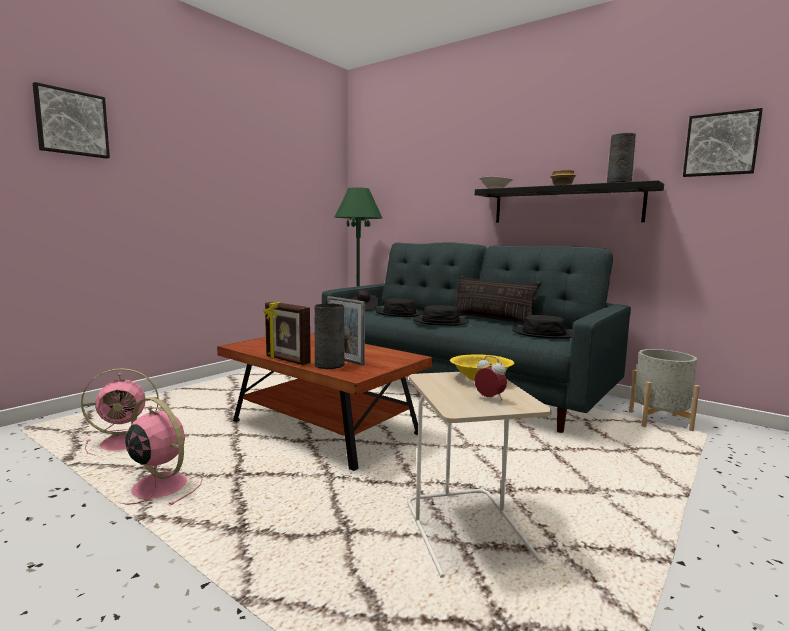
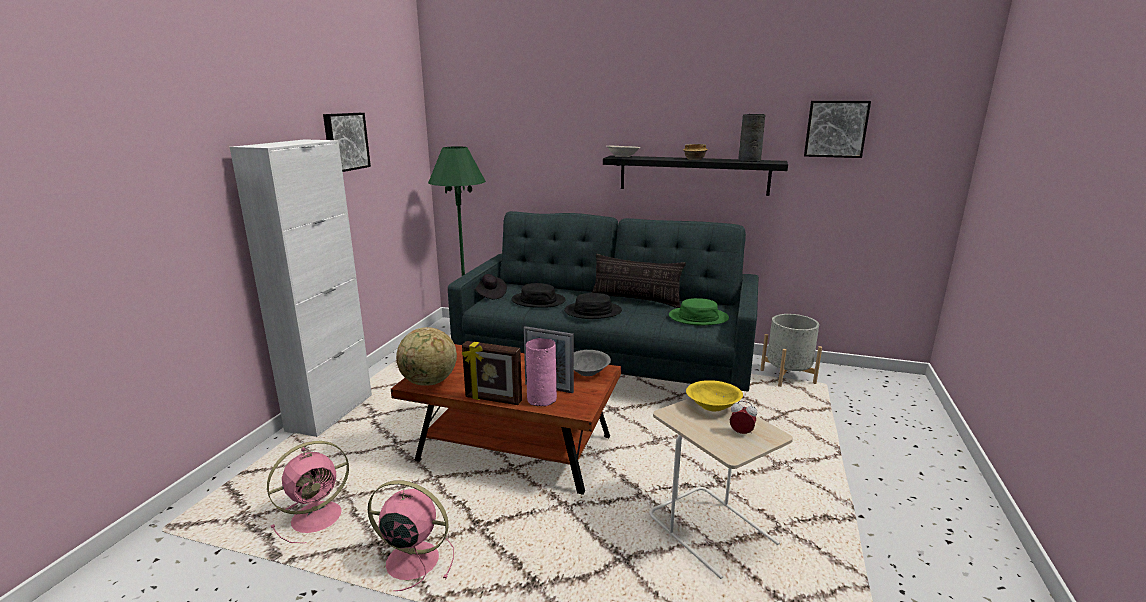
camera: 20 degrees left, 10 degrees up
(71, 123) = (140, 135): picture -> picture (345, 141)
(206, 383) = (330, 412): none -> white cabinet
(250, 346) = (429, 382): none -> globe
(330, 365) = (542, 399): grey vase -> pink vase
(394, 356) = (587, 372): none -> grey bowl
(543, 334) = (698, 317): black hat -> green hat

